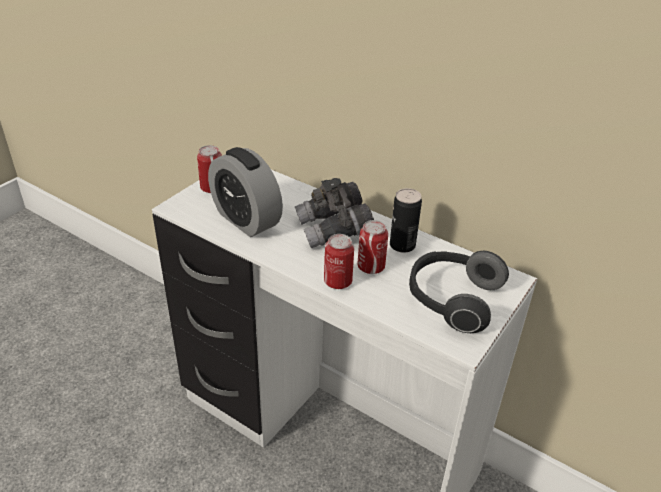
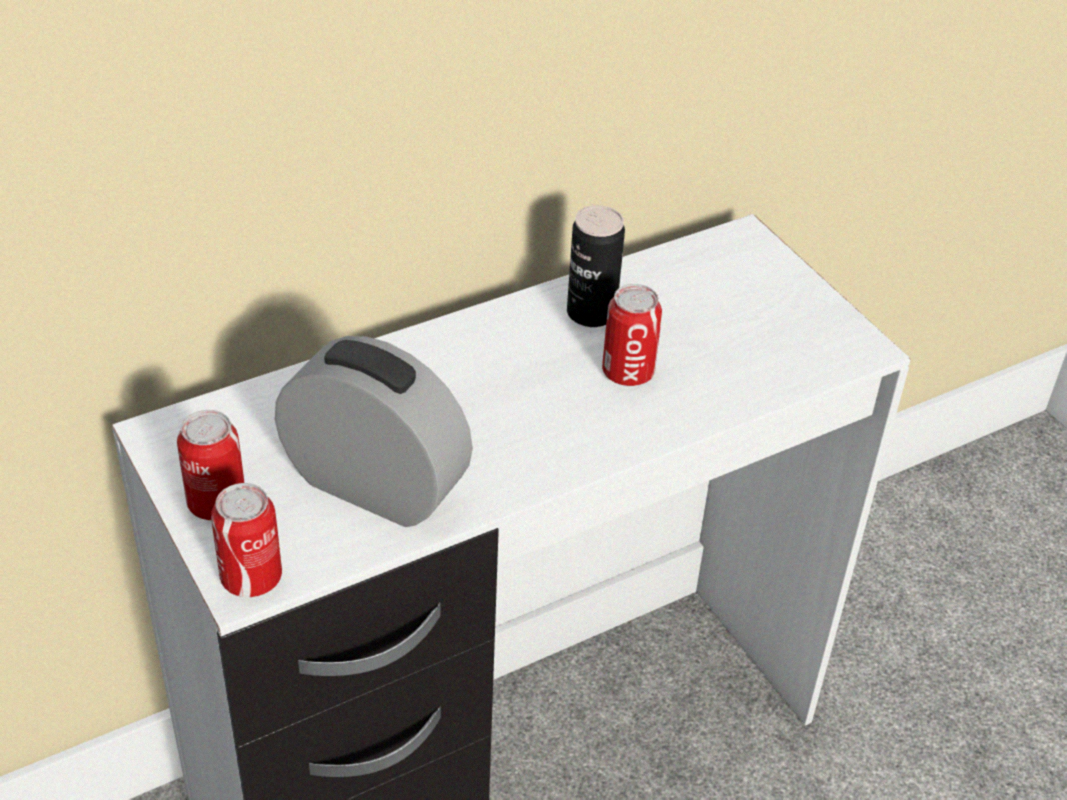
camera: 65 degrees left, 5 degrees up
(246, 219) = (375, 485): alarm clock -> alarm clock turned 135 degrees counterclockwise
(334, 230) = (495, 378): grey binoculars -> none
(338, 282) = (644, 426): can -> can (251, 578)
(451, 300) = (760, 318): headphones -> none

